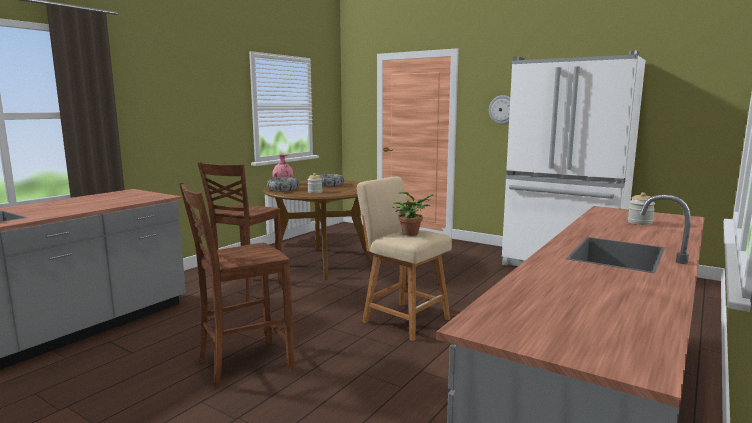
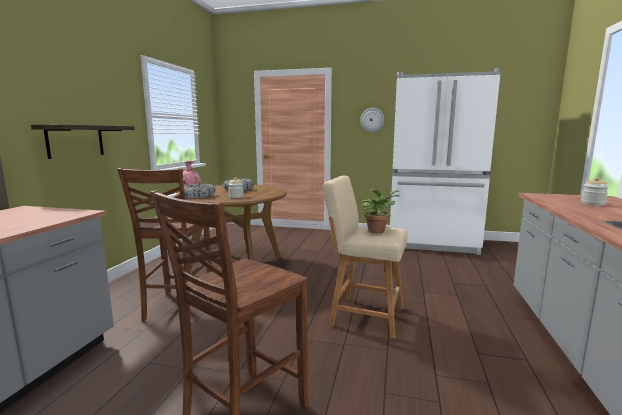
camera: 20 degrees left, 0 degrees up
(182, 135) = (75, 141): none -> shelf

